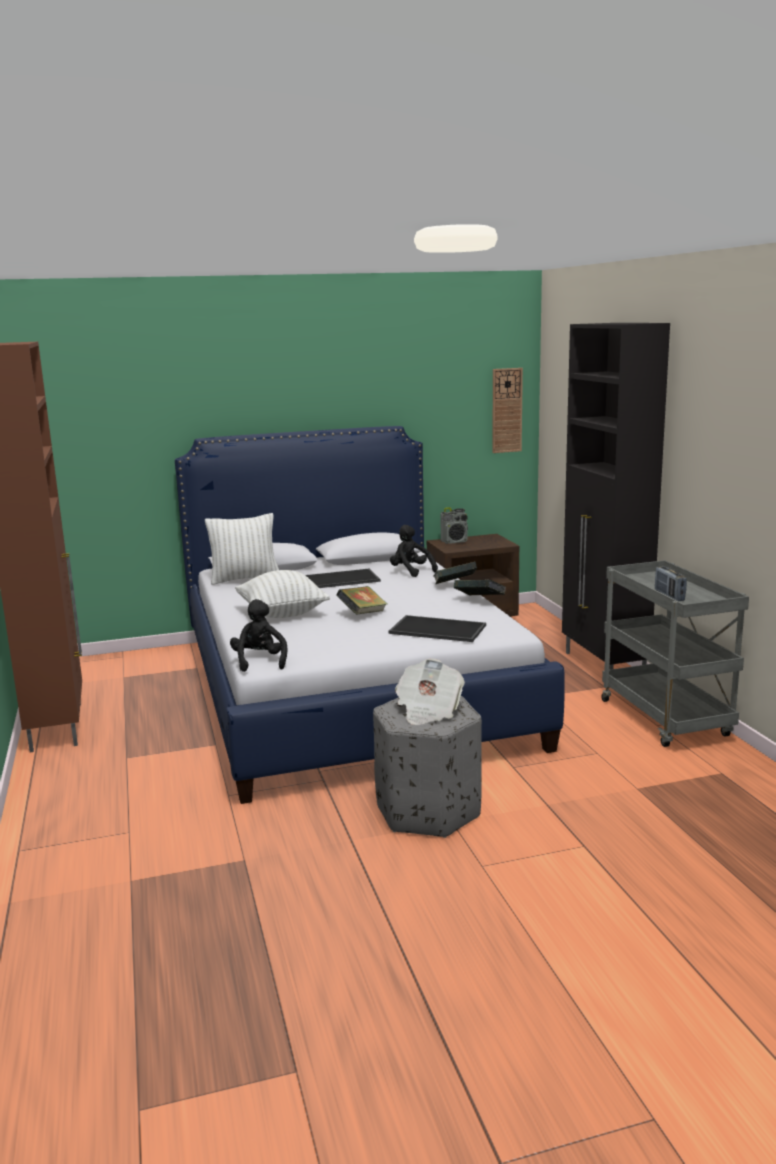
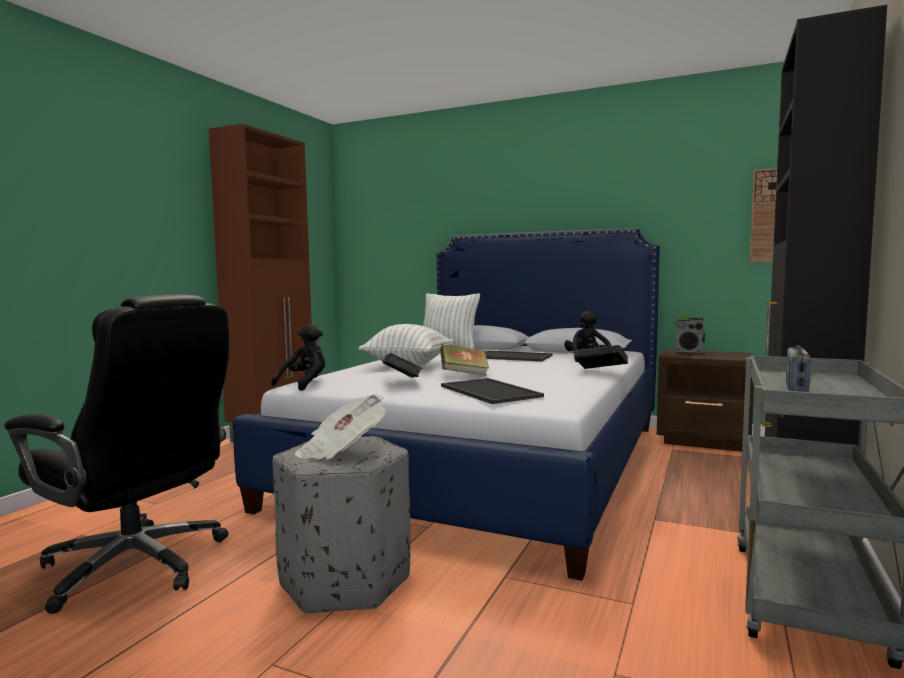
camera: 40 degrees right, 10 degrees down
(254, 872) = (137, 566): none -> black office chair
(479, 601) = (593, 383): book -> book (402, 381)

